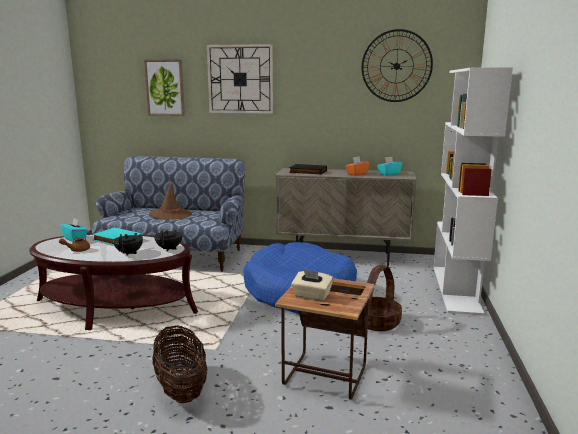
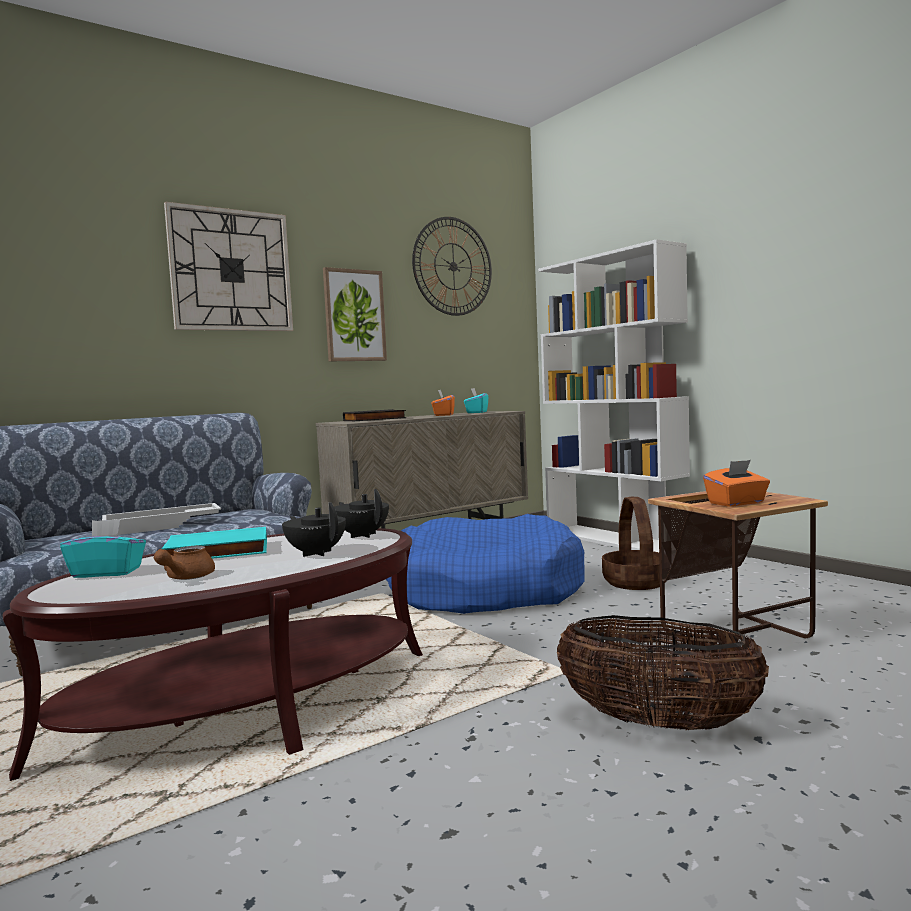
camera: 45 degrees left, 10 degrees down
(165, 88) = (69, 278): picture -> picture (354, 315)
(170, 214) = (162, 526): brown hat -> white tray
(311, 296) = (737, 503): beige tissue box -> orange tissue box

